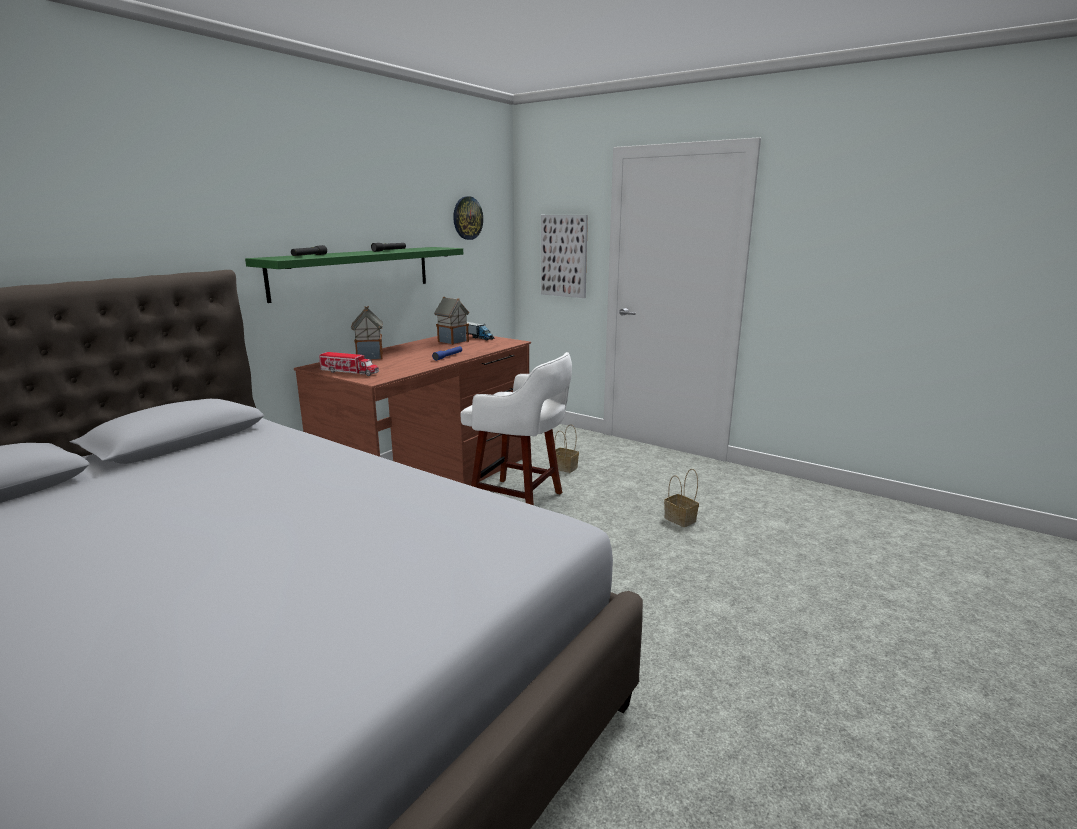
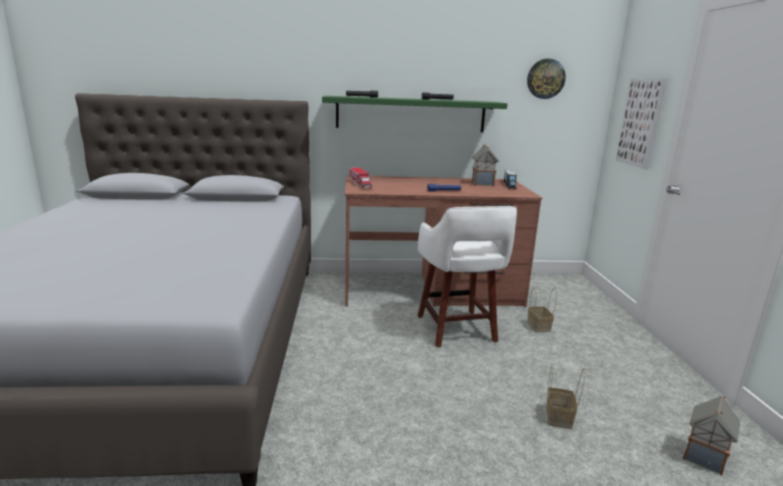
camera: 50 degrees right, 0 degrees up
(370, 357) = (400, 179): toy house -> toy house (704, 458)

